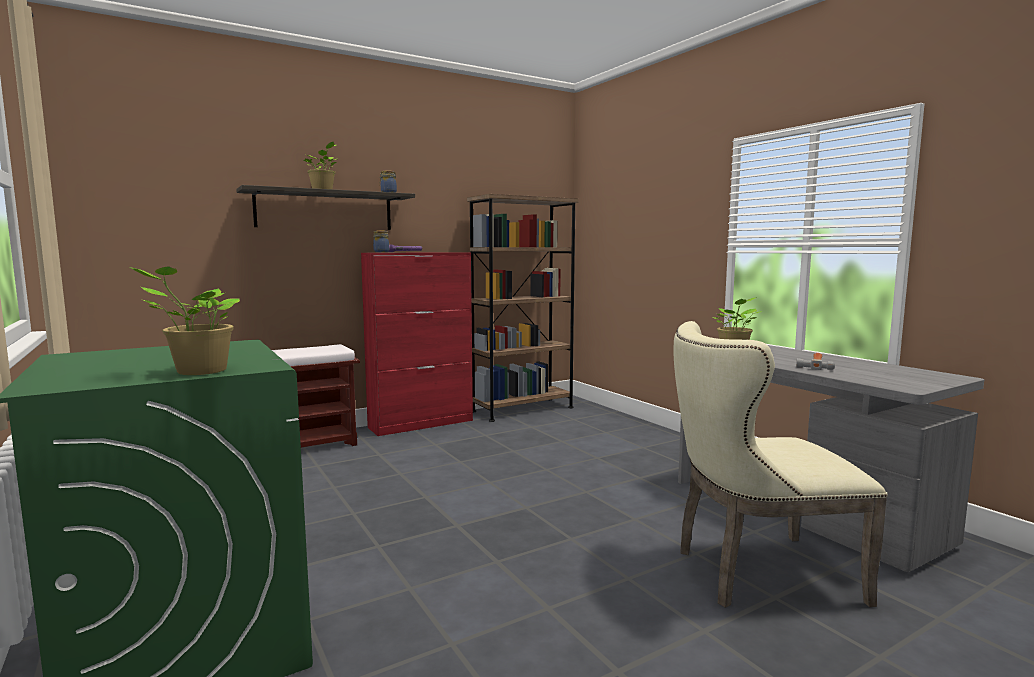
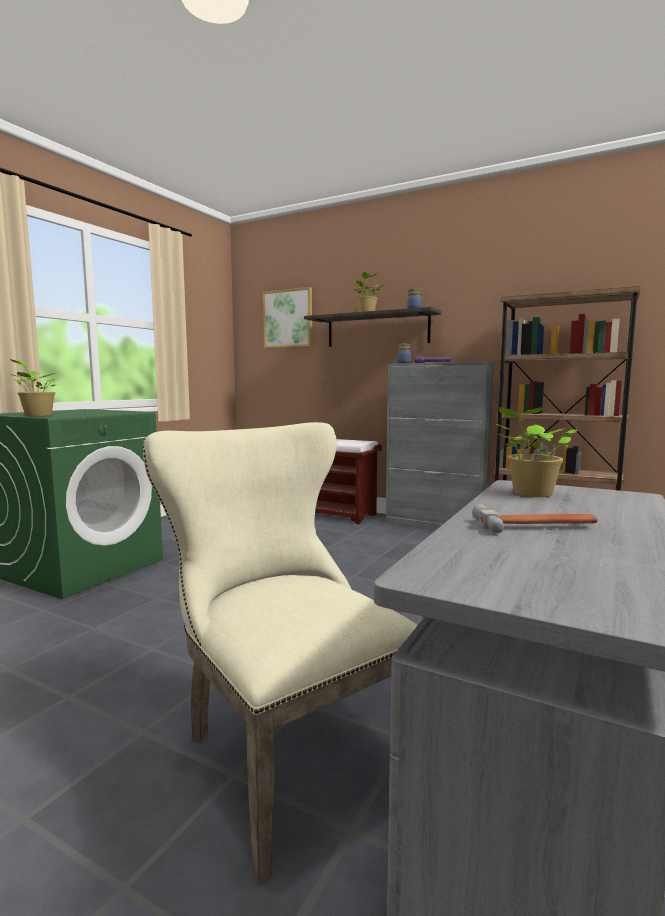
camera: 60 degrees right, 0 degrees up
(174, 181) = (288, 318): none -> picture
(422, 424) = (435, 526): red cabinet -> grey cabinet

